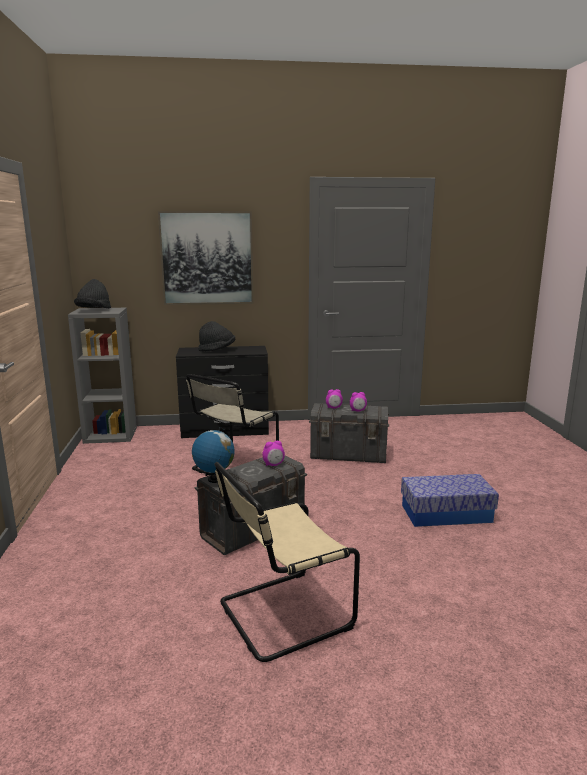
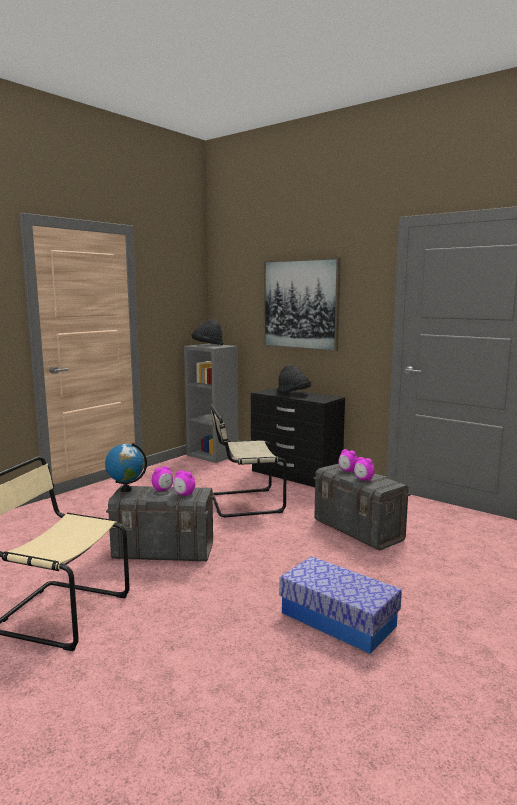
camera: 45 degrees right, 5 degrees down
(246, 468) = (163, 490): none -> alarm clock

